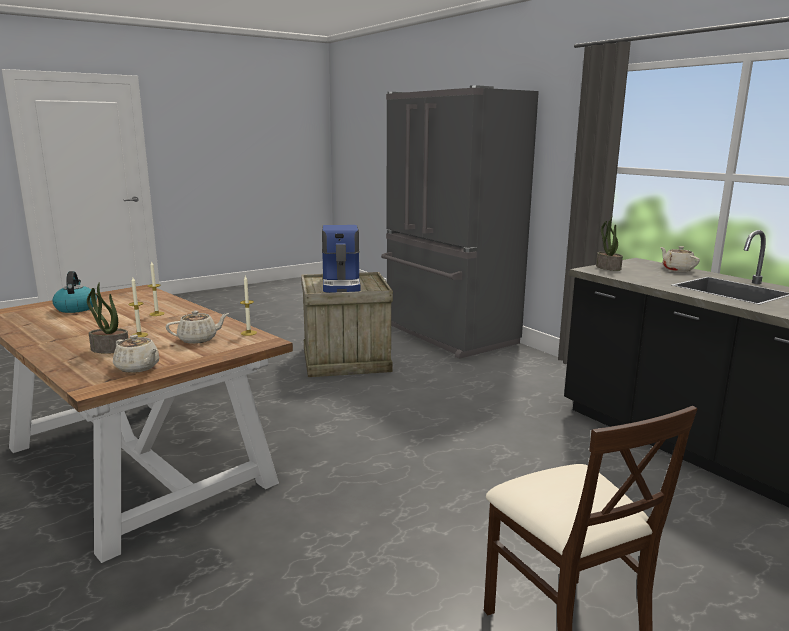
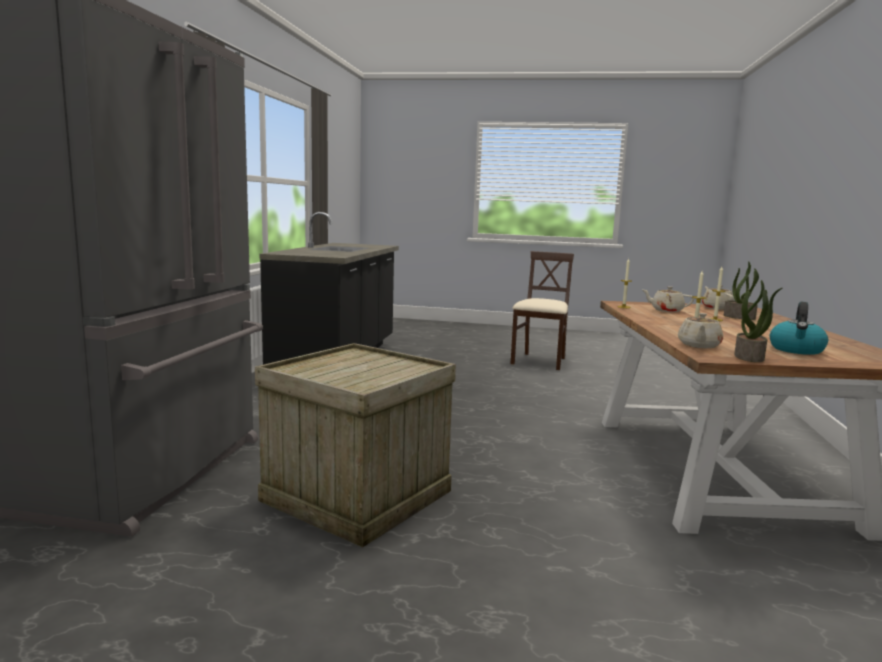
camera: 135 degrees left, 5 degrees down
(342, 284) = (364, 368): coffee machine -> none
(607, 268) = (322, 255): potted plant -> potted plant (750, 357)
(677, 269) = (296, 250): beige teapot -> beige teapot (699, 346)

